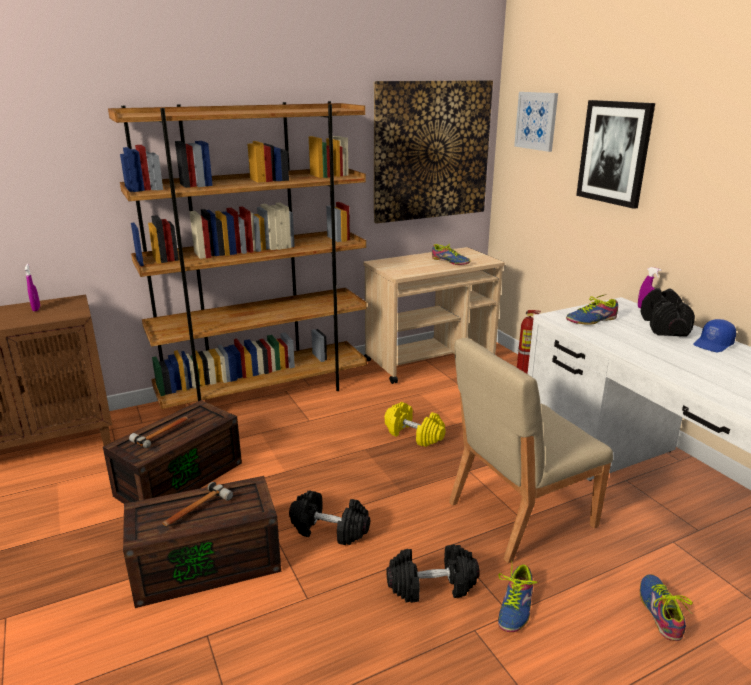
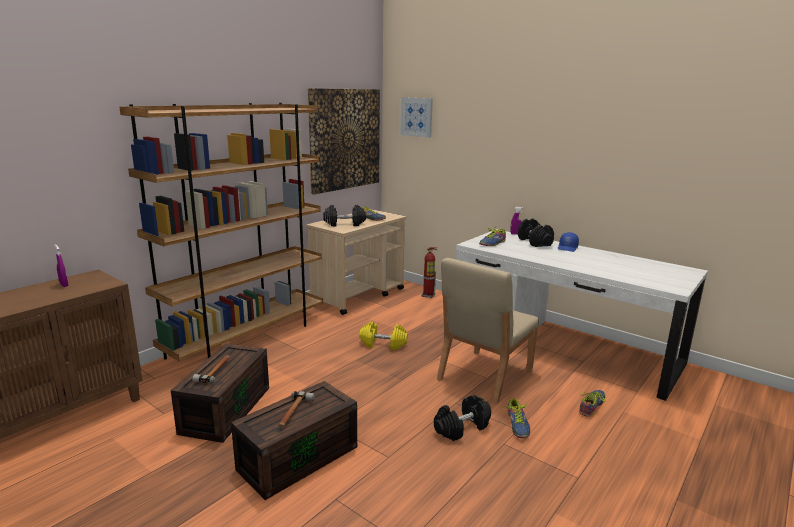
camera: 25 degrees left, 5 degrees down
(329, 530) = (370, 414): black dumbbell -> black dumbbell (344, 224)
(614, 152) = (480, 136): picture -> none
(660, 611) = (591, 406): shoe -> shoe turned 60 degrees clockwise

